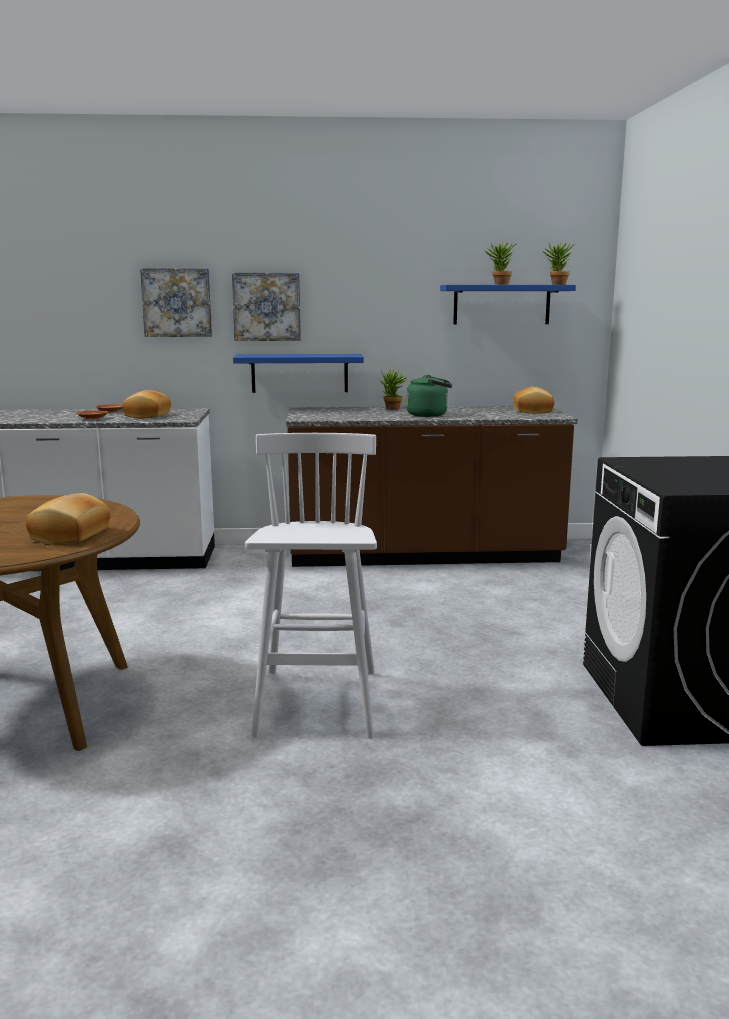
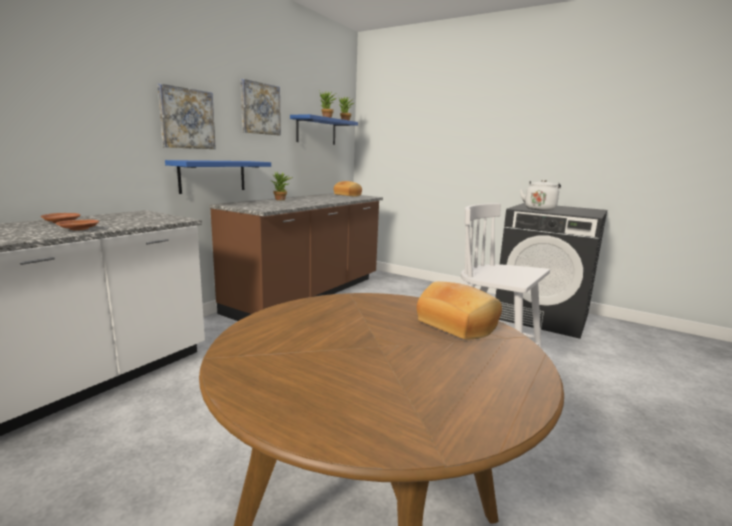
camera: 55 degrees left, 0 degrees up
(146, 415) = (123, 220): bread -> none
(177, 302) = (105, 106): picture -> picture (260, 108)
(429, 415) = (319, 201): green kettle -> none
(661, 467) = (539, 209): none -> white kettle

